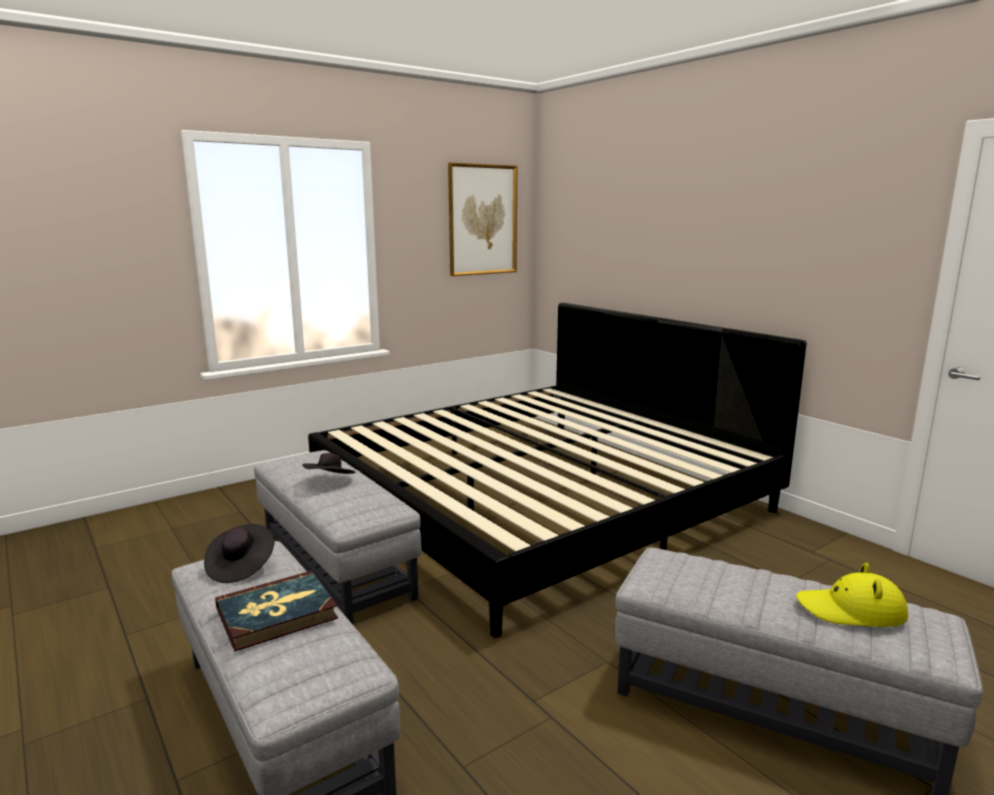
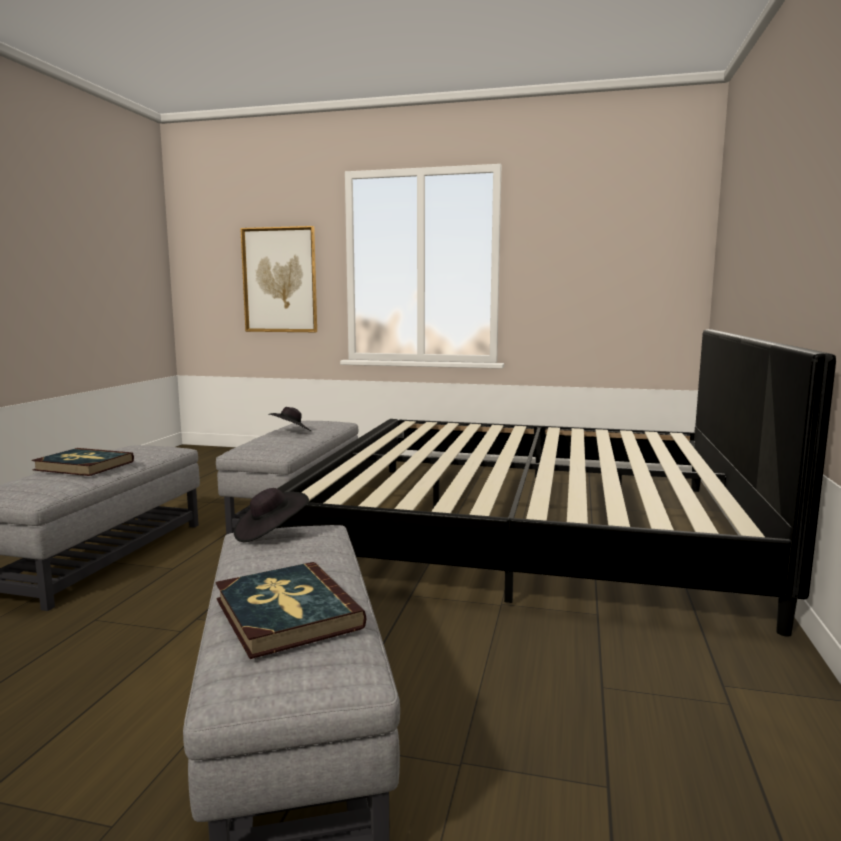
camera: 50 degrees right, 5 degrees down
(241, 567) = (138, 449): black hat -> black hat (270, 533)
(482, 220) = (632, 235): picture -> picture (280, 280)
(851, 610) = (286, 613): yellow hat -> book

